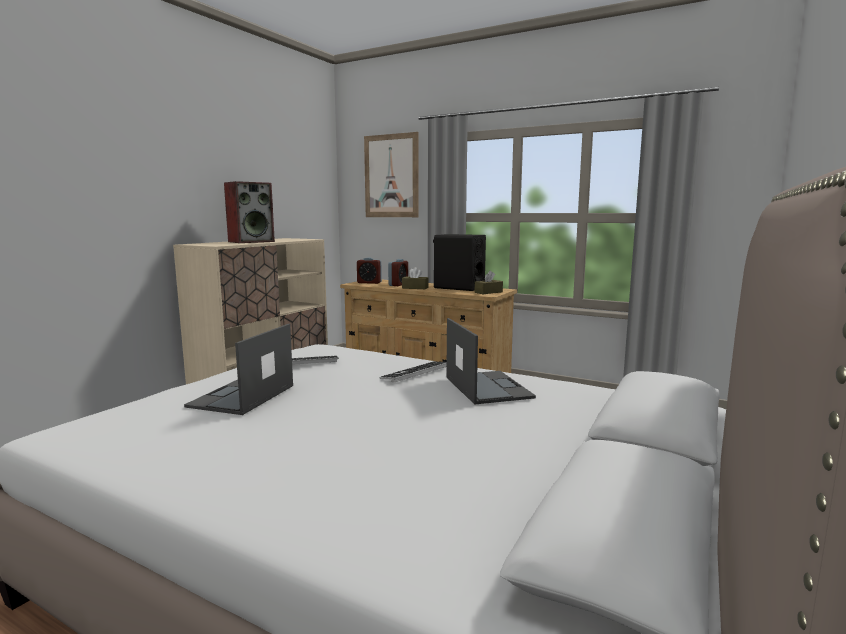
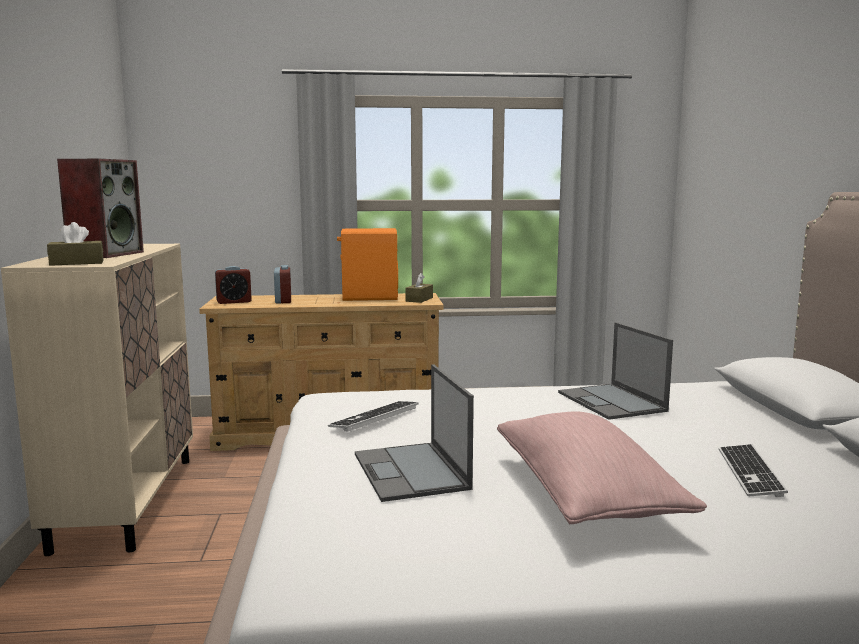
camera: 35 degrees left, 0 degrees up
(293, 438) = (585, 495): none -> pink pillow
(391, 176) = (230, 148): picture -> none
(415, 288) = (319, 303): brown tissue box -> brown tissue box (77, 263)
(415, 372) = (519, 402): keyboard -> keyboard (750, 472)
(459, 288) = (369, 297): black speaker -> orange speaker
(487, 387) = (612, 402): laptop -> laptop turned 150 degrees counterclockwise

